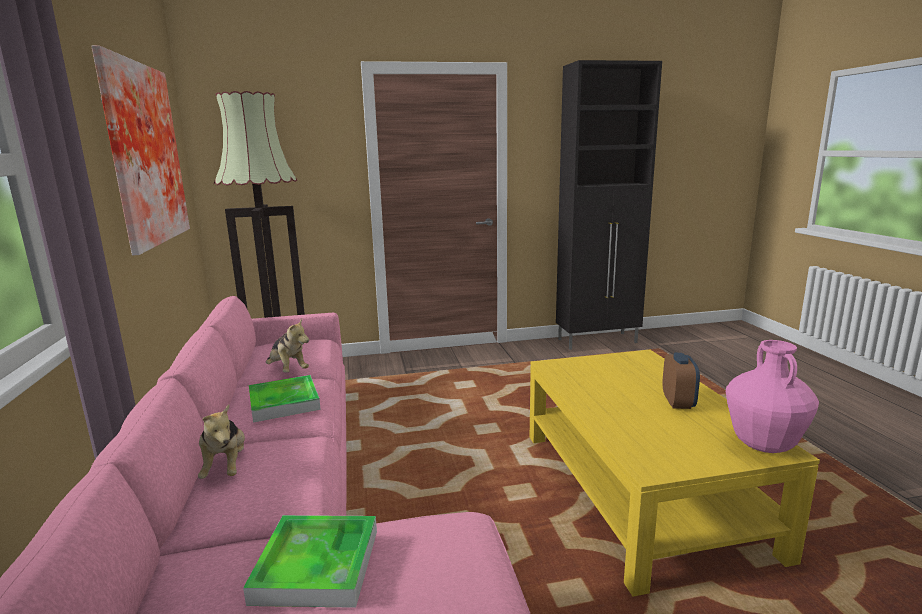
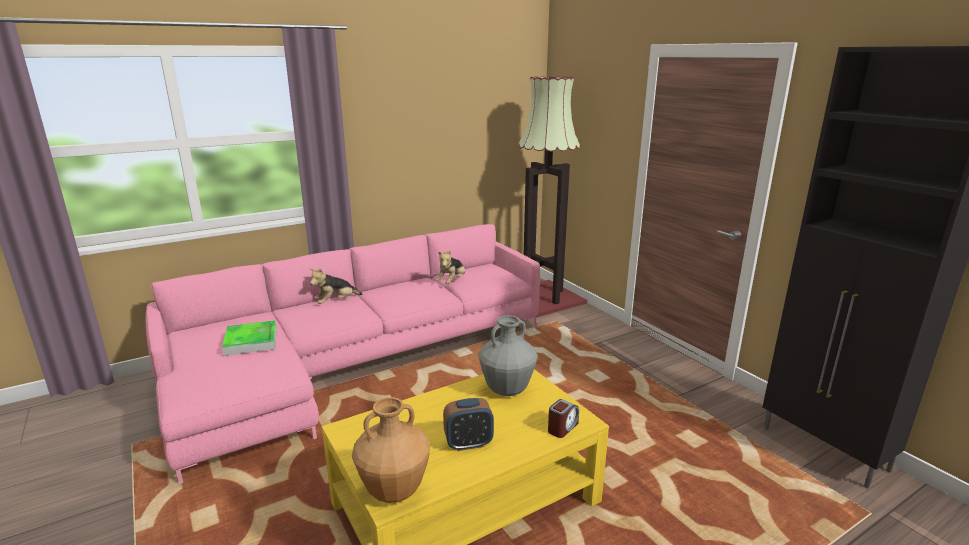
camera: 70 degrees right, 5 degrees up
(139, 155) = (451, 122): picture -> none
(284, 402) = (403, 293): tray -> none
(585, 374) = (507, 390): none -> grey vase
(653, 363) = (562, 428): none -> alarm clock
(763, 446) = (394, 491): pink vase -> brown vase

